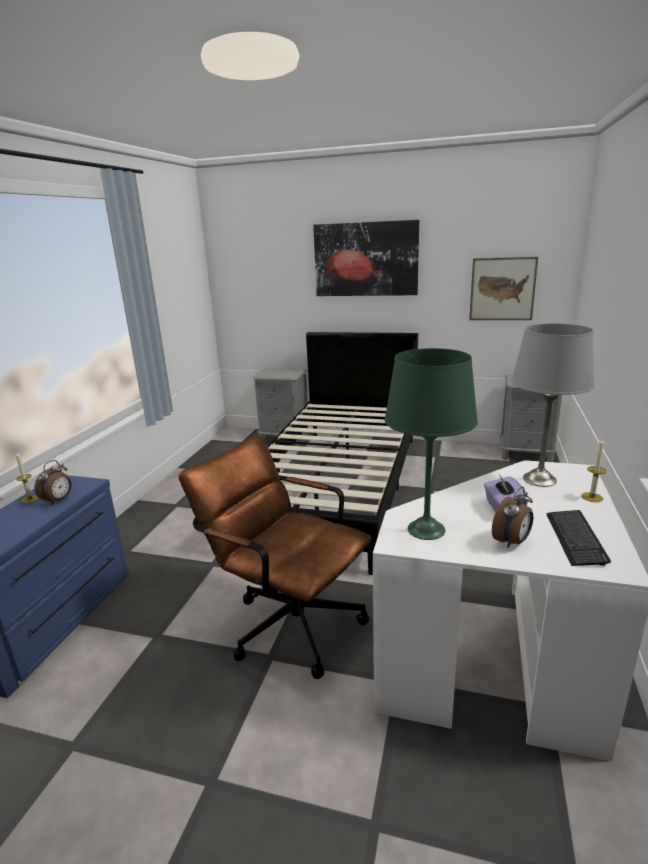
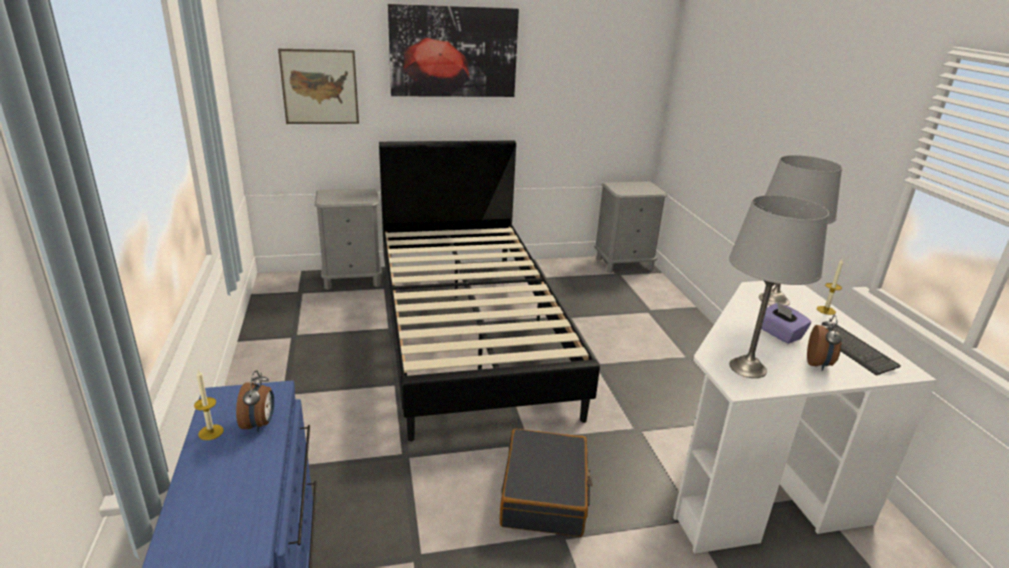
camera: 30 degrees left, 5 degrees up
(287, 620) = (545, 494): brown office chair -> black suitcase
(427, 530) = (748, 368): green table lamp -> grey table lamp
(502, 289) = (601, 91): picture -> picture (320, 87)

